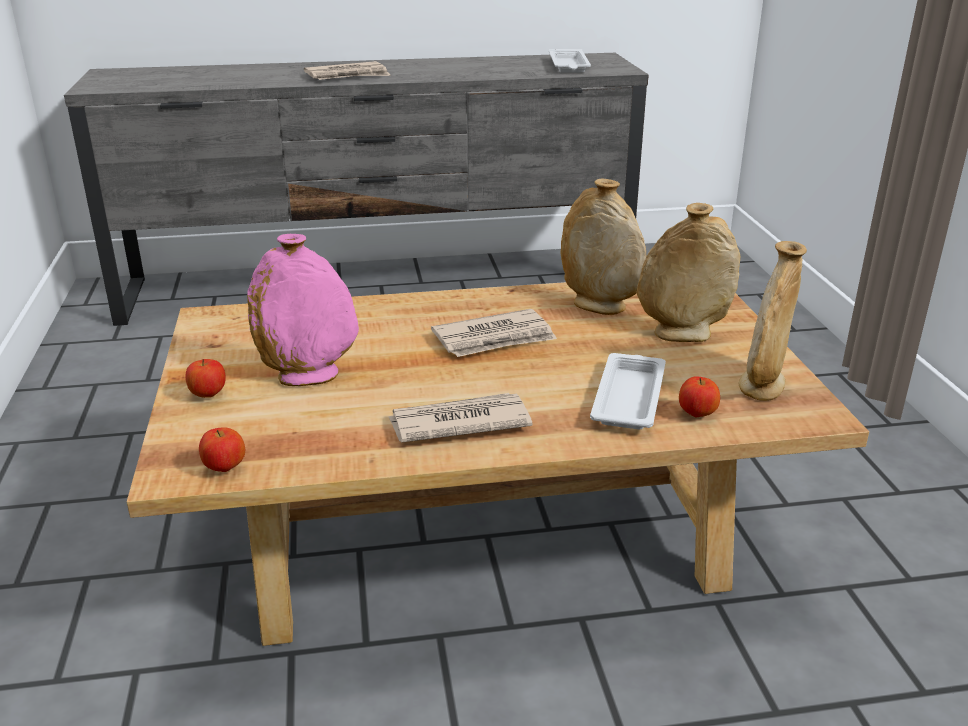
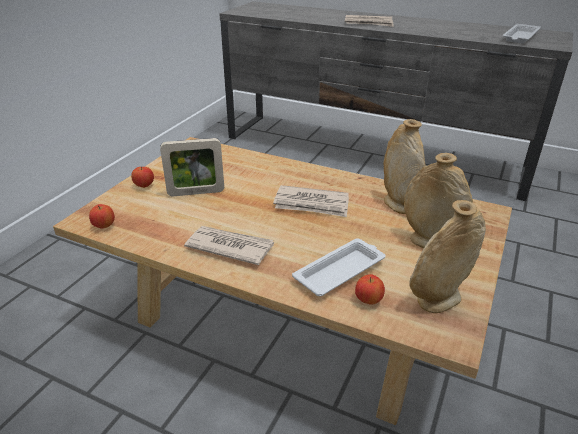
camera: 35 degrees right, 5 degrees up
(309, 376) = (196, 192): pink vase -> picture frame

